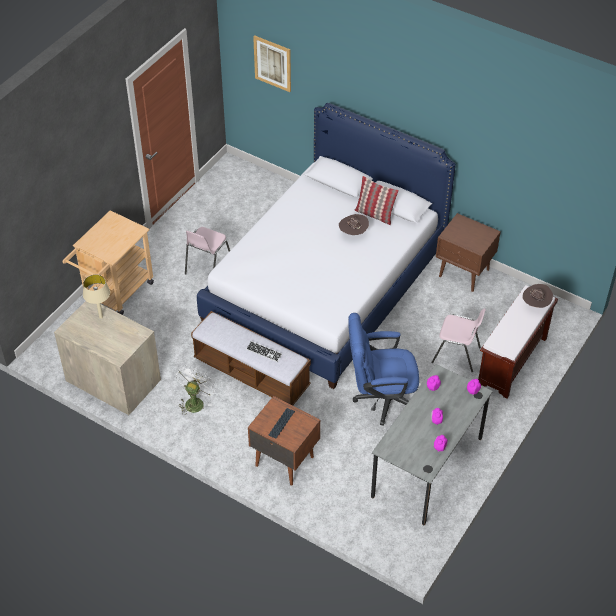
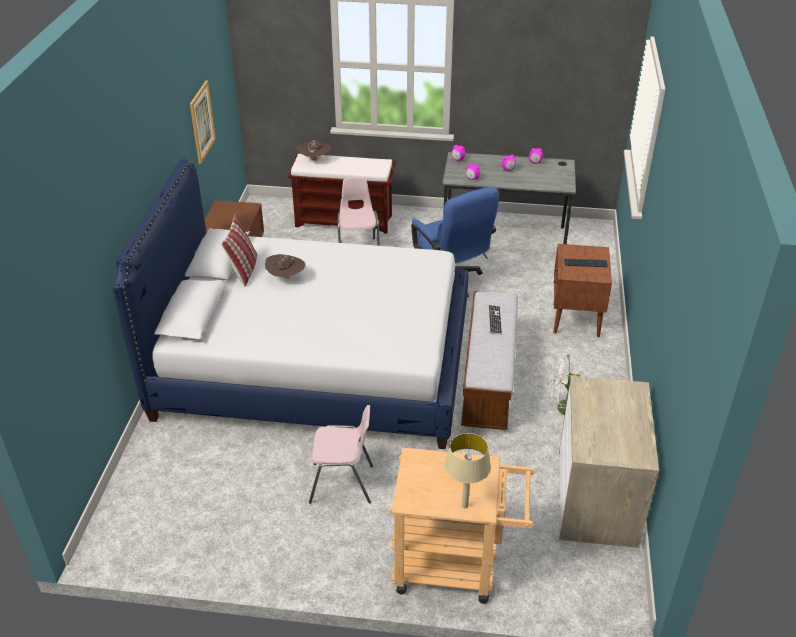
camera: 115 degrees left, 10 degrees down
(100, 317) = (593, 433): beige table lamp -> beige table lamp (465, 506)
(272, 63) = (58, 306): picture -> picture (202, 122)

